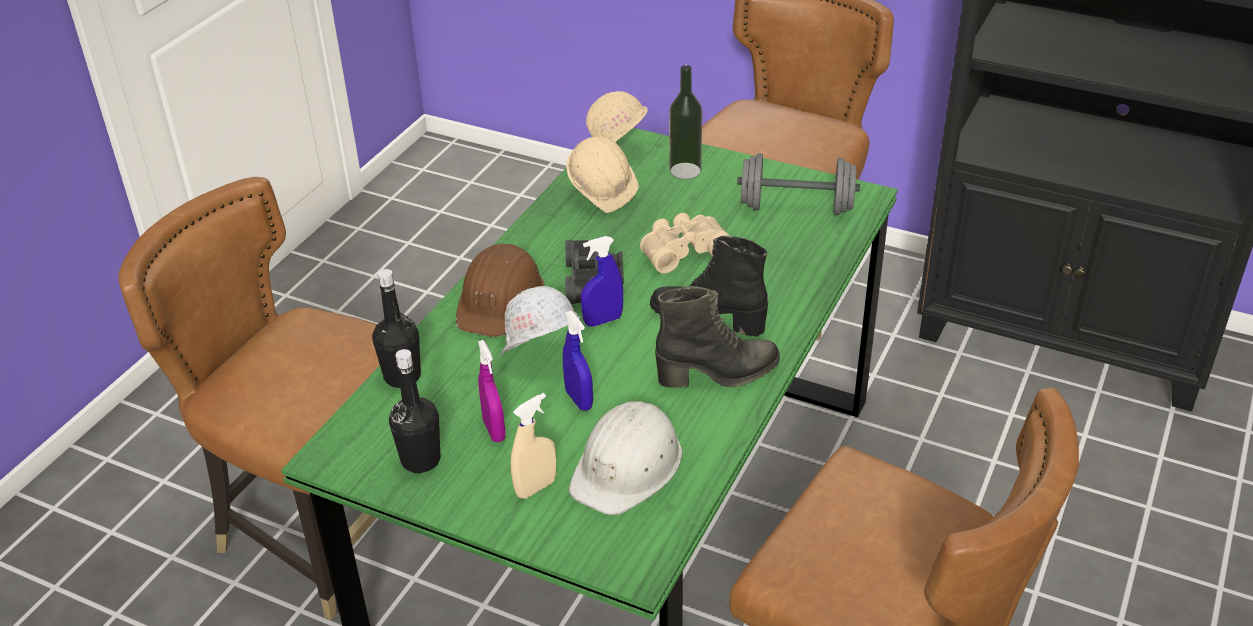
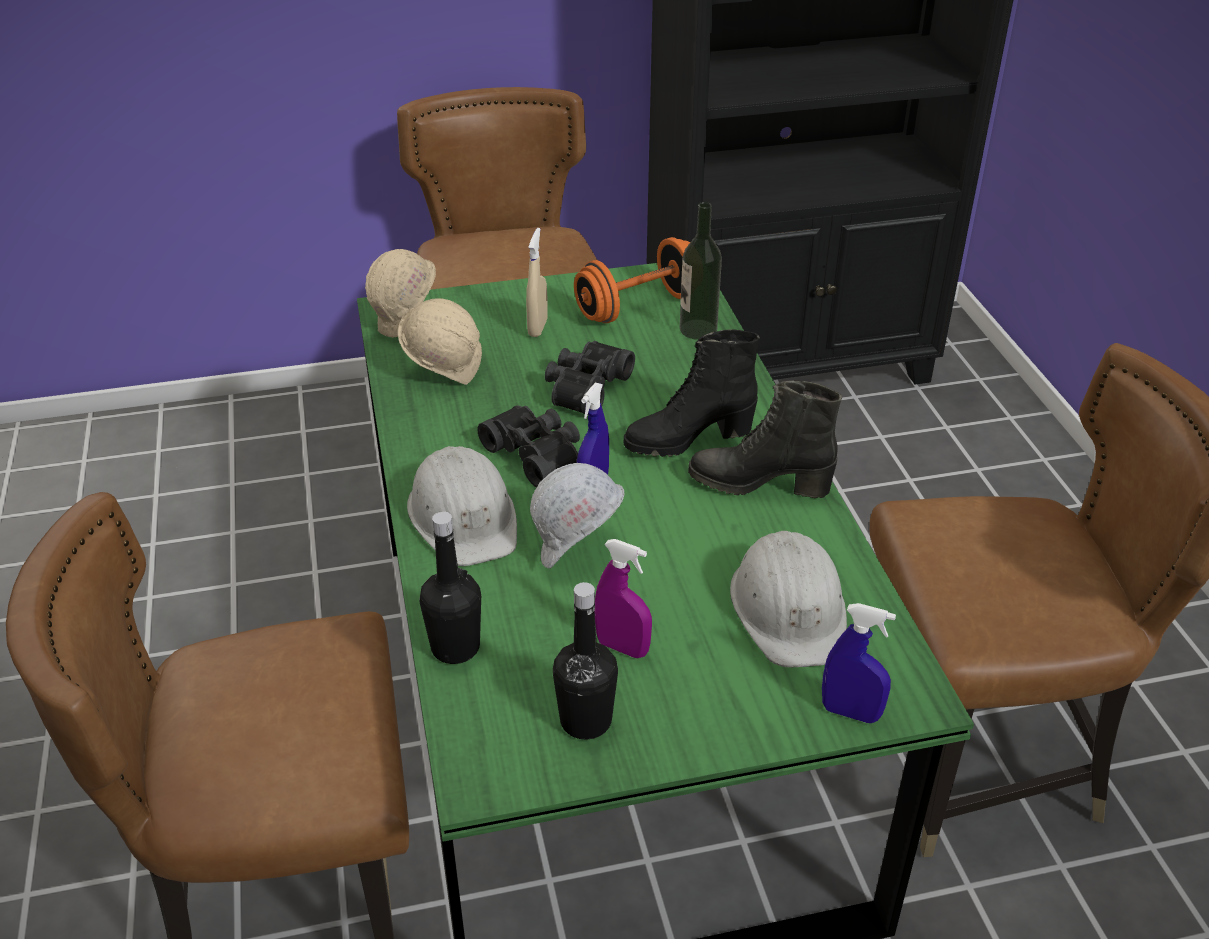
camera: 40 degrees left, 0 degrees up
(501, 300) = (464, 517): brown hard hat -> white hard hat
(536, 487) = (734, 679): beige spray bottle -> beige spray bottle (537, 328)
(579, 400) = (666, 573): blue spray bottle -> blue spray bottle (850, 712)
(682, 250) = (584, 387): beige binoculars -> black binoculars
(685, 171) = (494, 314): bottle -> bottle (698, 329)
(718, 374) = (759, 483): black boot -> black boot turned 120 degrees counterclockwise
(796, 207) = (638, 306): grey dumbbell -> orange dumbbell

